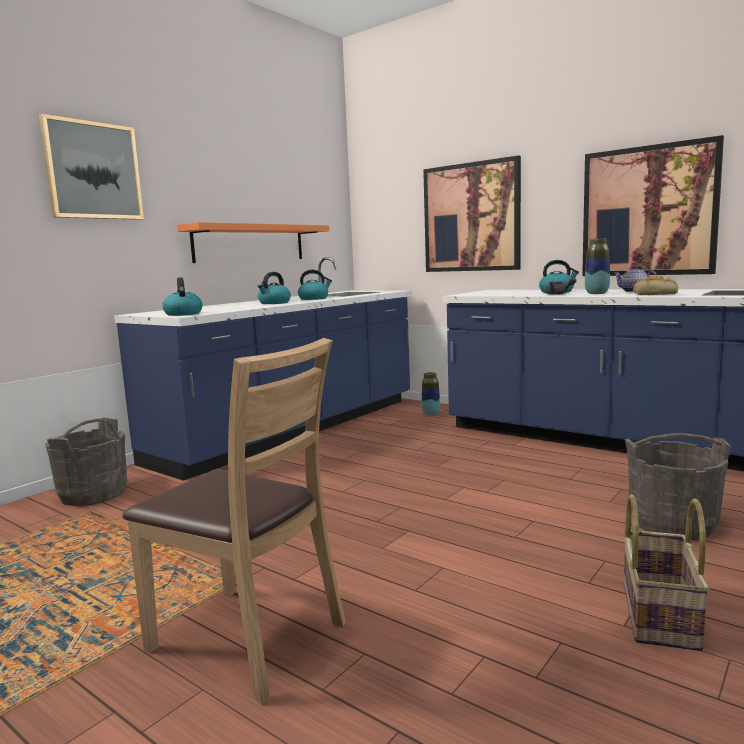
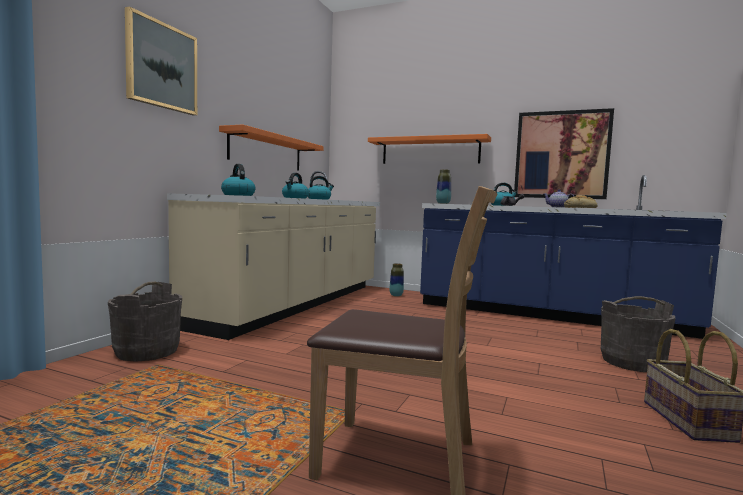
camera: 15 degrees left, 5 degrees down
(294, 429) = (295, 304): blue counter -> beige counter
(471, 217) = (430, 151): picture -> orange shelf
(596, 293) = (536, 206): vase -> vase (443, 203)

